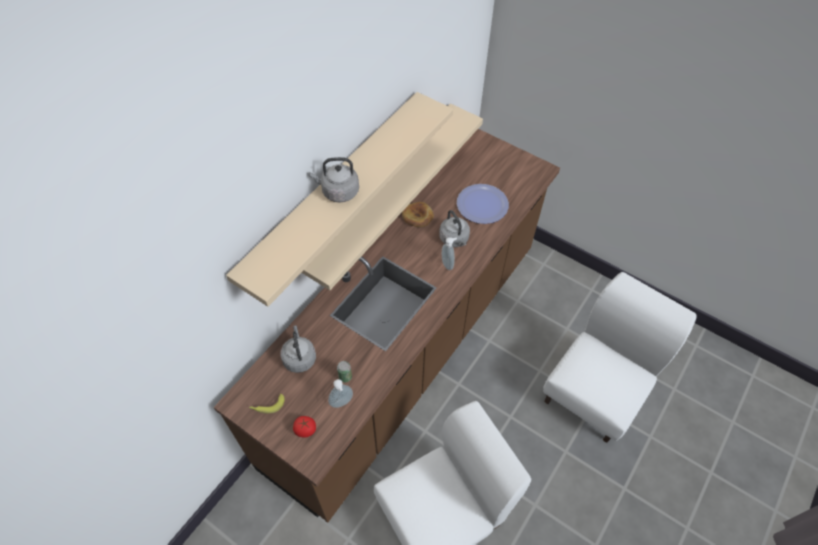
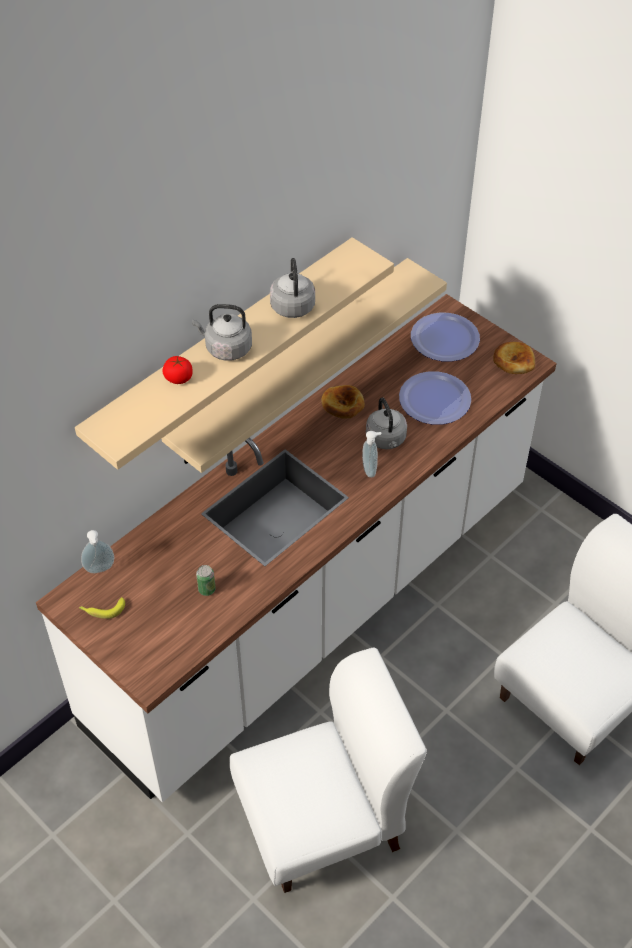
camera: 10 degrees right, 5 degrees down
(299, 358) = (152, 559): grey kettle -> grey kettle (292, 305)
(305, 430) = (145, 644): tomato -> tomato (178, 378)
(342, 403) = (197, 620): soap dispenser -> soap dispenser (100, 570)
(407, 353) = (316, 605): brown counter -> white counter
(479, 159) = (444, 338): none -> plate
(530, 169) = (514, 360): none -> bread

